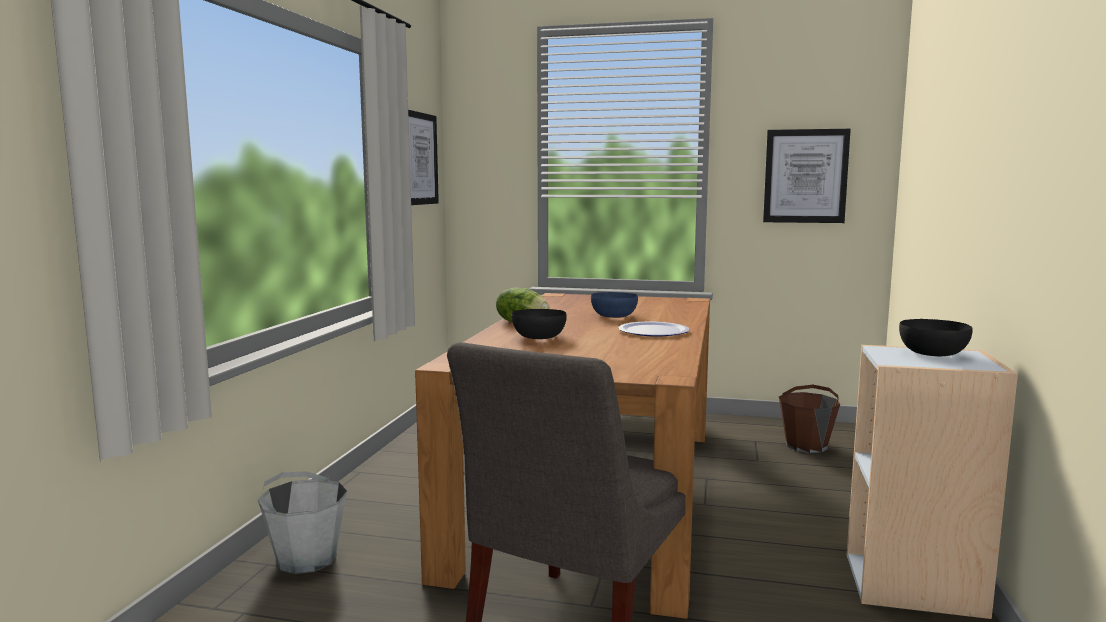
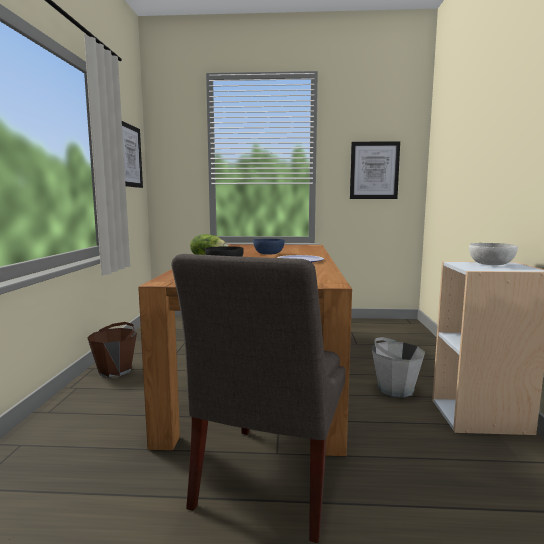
camera: 10 degrees left, 0 degrees up
(306, 559) = (53, 437): grey bucket -> grey bucket (395, 389)
(806, 445) = (382, 333): brown bucket -> brown bucket (115, 370)
(933, 354) = (491, 264): black bowl -> white bowl

